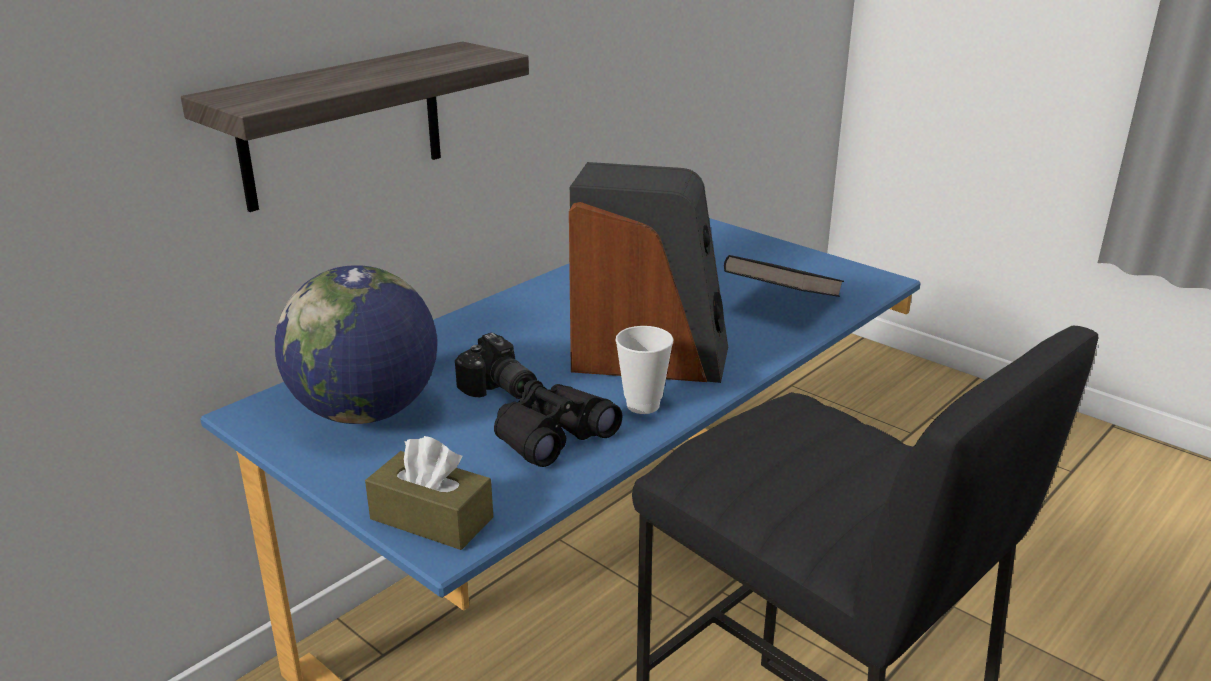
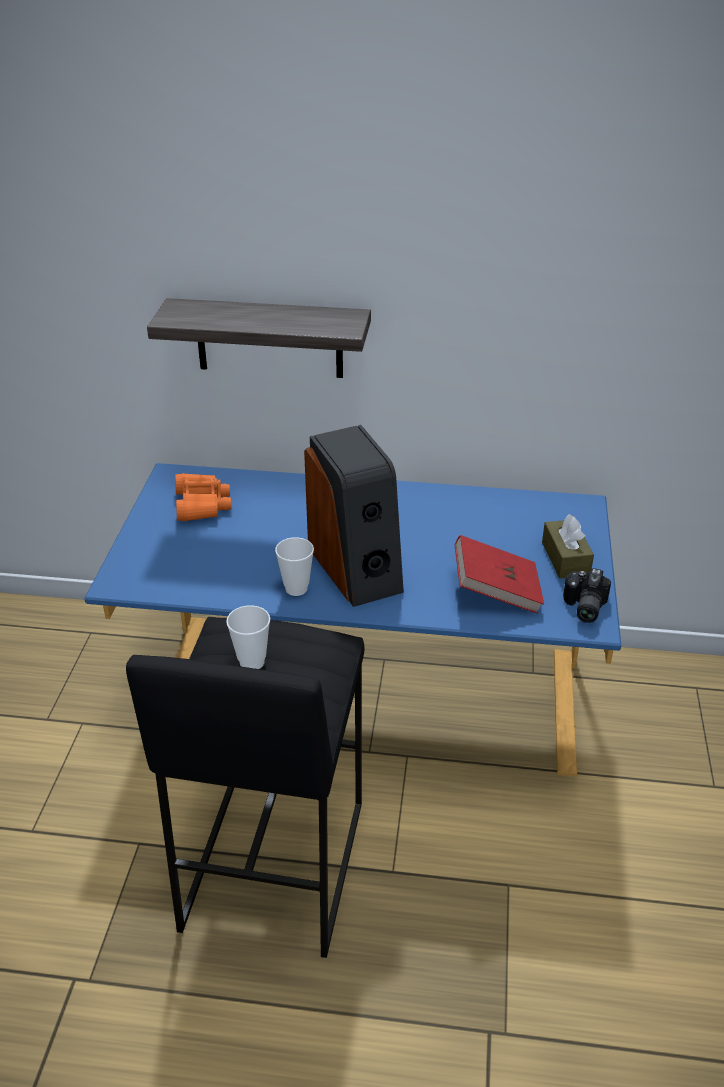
camera: 55 degrees right, 10 degrees up
(366, 412) = (201, 505): globe -> orange binoculars
(431, 518) = (130, 570): brown tissue box -> brown tissue box (565, 558)
(498, 390) = (263, 533): camera -> camera (583, 607)
(552, 436) = (234, 572): black binoculars -> none
(782, 302) = (496, 591): black book -> red book
(801, 461) = (252, 662): none -> cup

